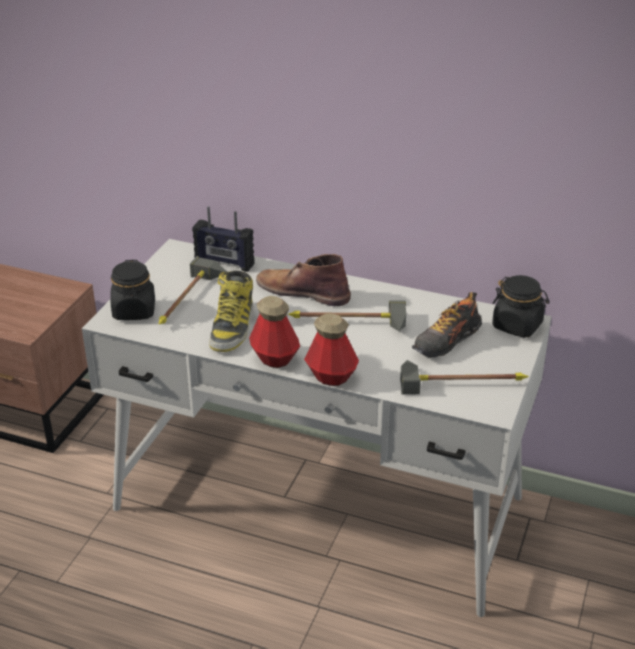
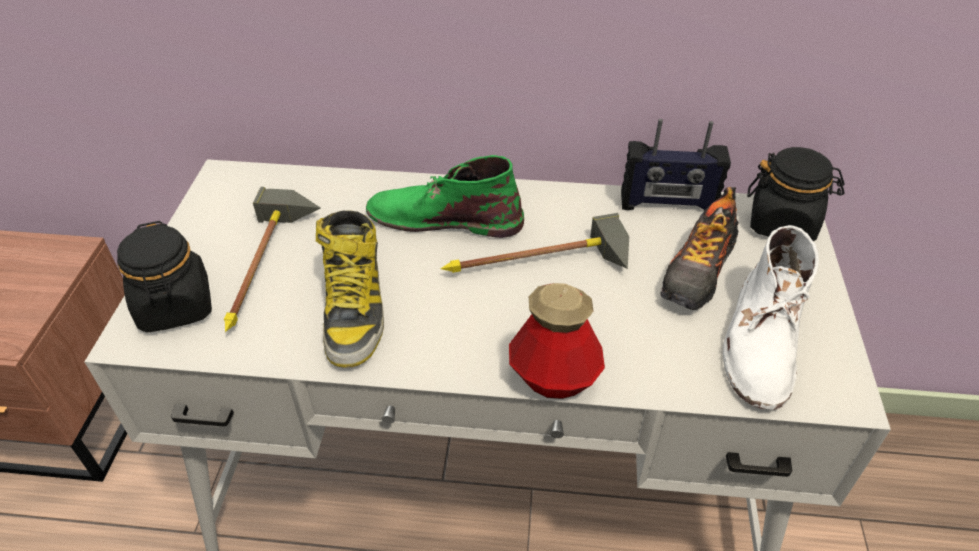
camera: 15 degrees left, 10 degrees up
(224, 263) = (305, 188): radio -> radio (668, 204)
(275, 358) = (446, 359): bottle -> none
(302, 291) = (444, 218): brown boot -> green boot
(463, 379) = (762, 340): hammer -> white boot

